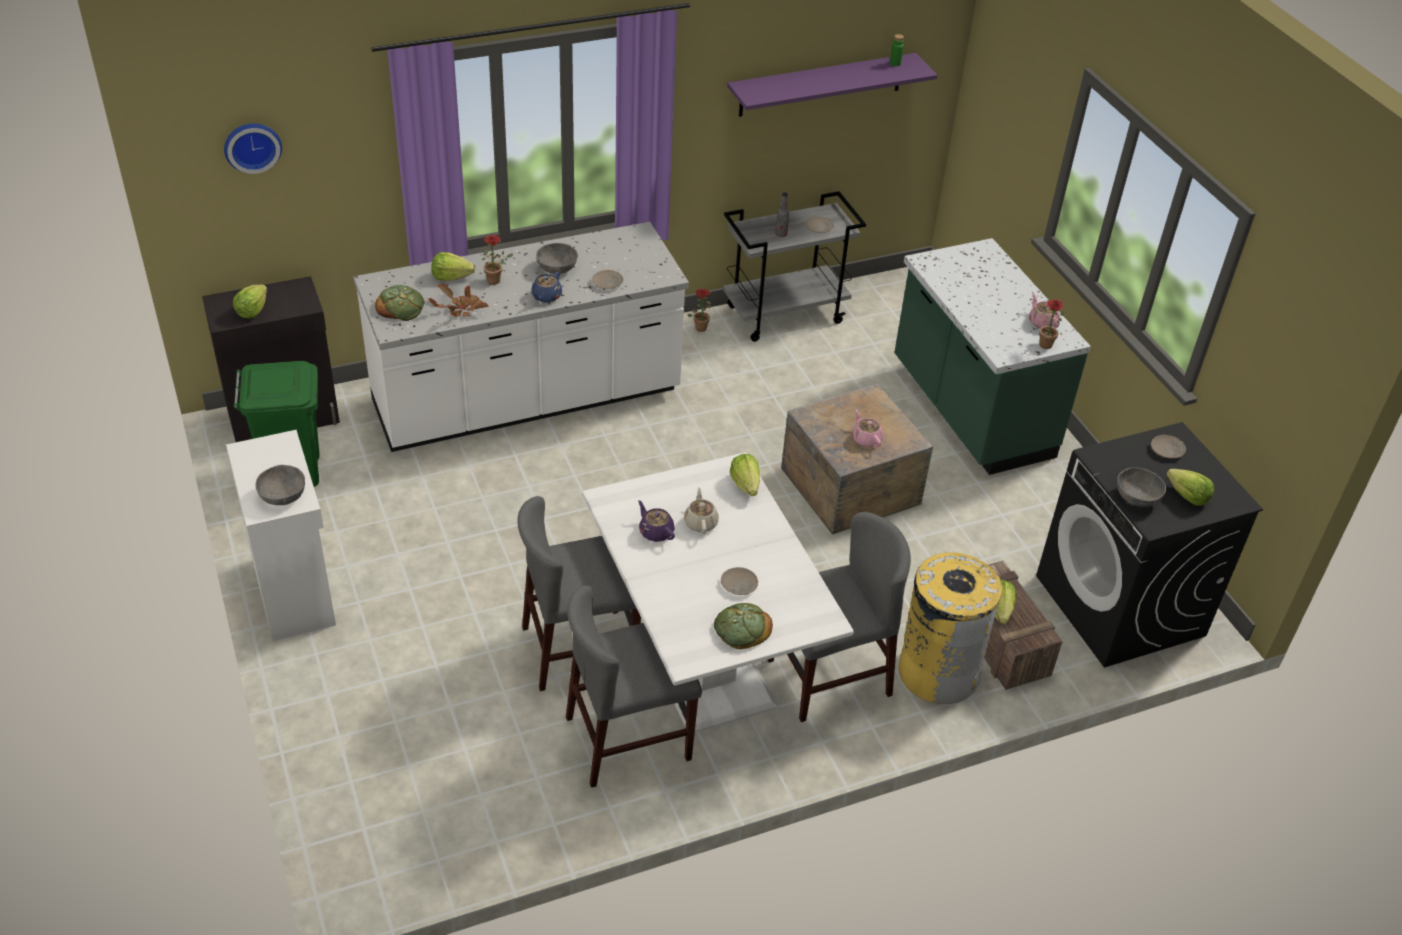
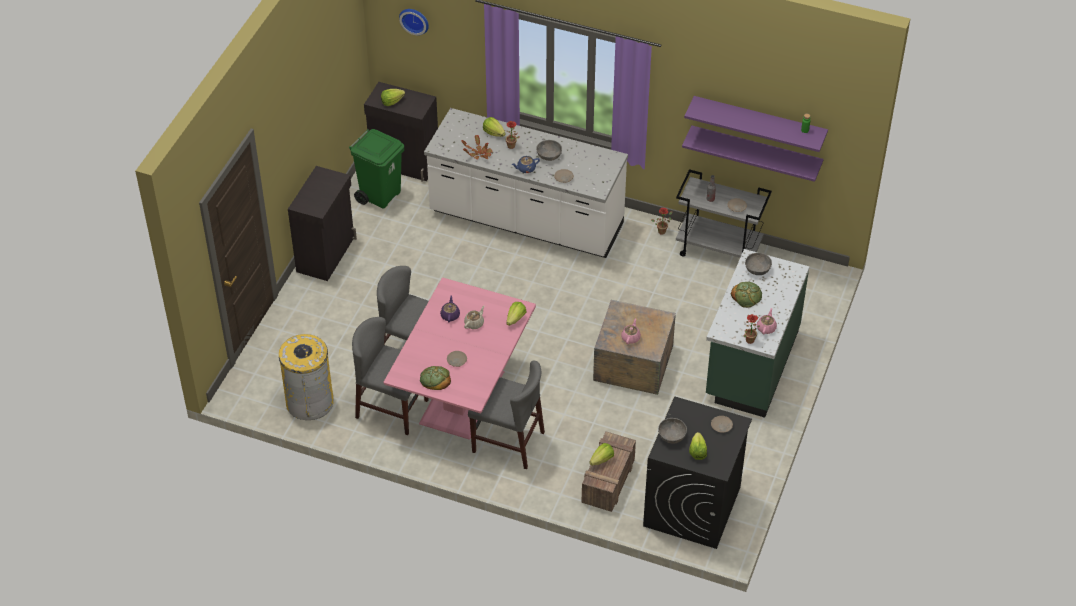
camera: 45 degrees right, 5 degrees up
(283, 495) = (314, 203): grey bowl -> grey bowl (757, 269)
(295, 590) = (326, 254): white cabinet -> black cabinet
(400, 306) = (453, 136): bread -> bread (746, 296)
(705, 659) = (463, 398): white dining table -> pink dining table
(815, 137) = (755, 151): none -> purple shelf
(938, 672) = (561, 474): yellow trash can -> yellow trash can (310, 402)

